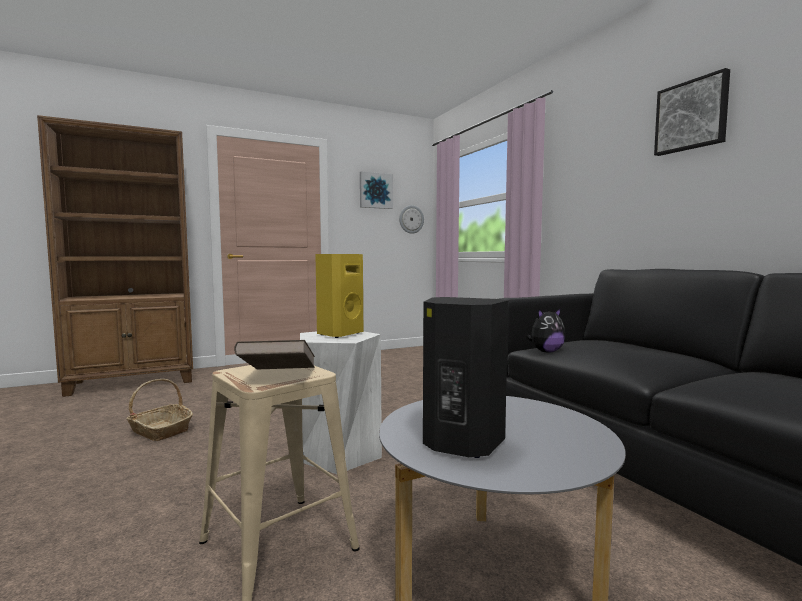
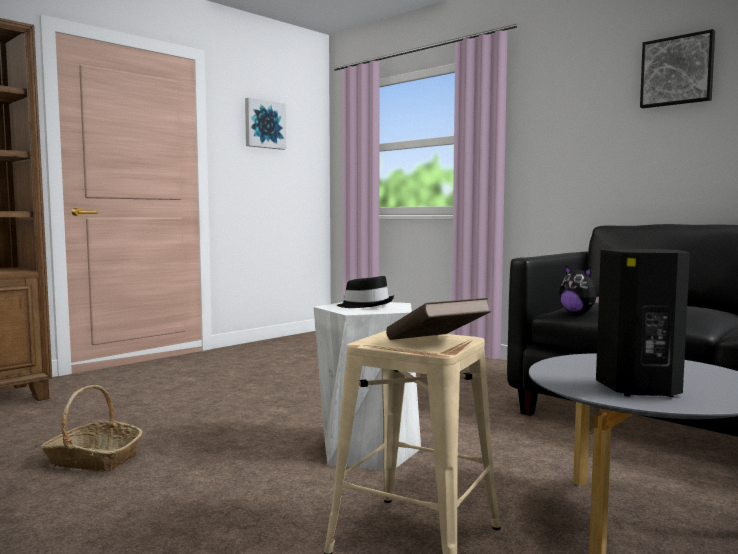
camera: 20 degrees left, 0 degrees up
(338, 334) = (366, 305): yellow speaker -> black hat
(411, 219) = (306, 164): wall clock -> none
(546, 352) = (578, 313): plush toy -> plush toy turned 90 degrees clockwise

